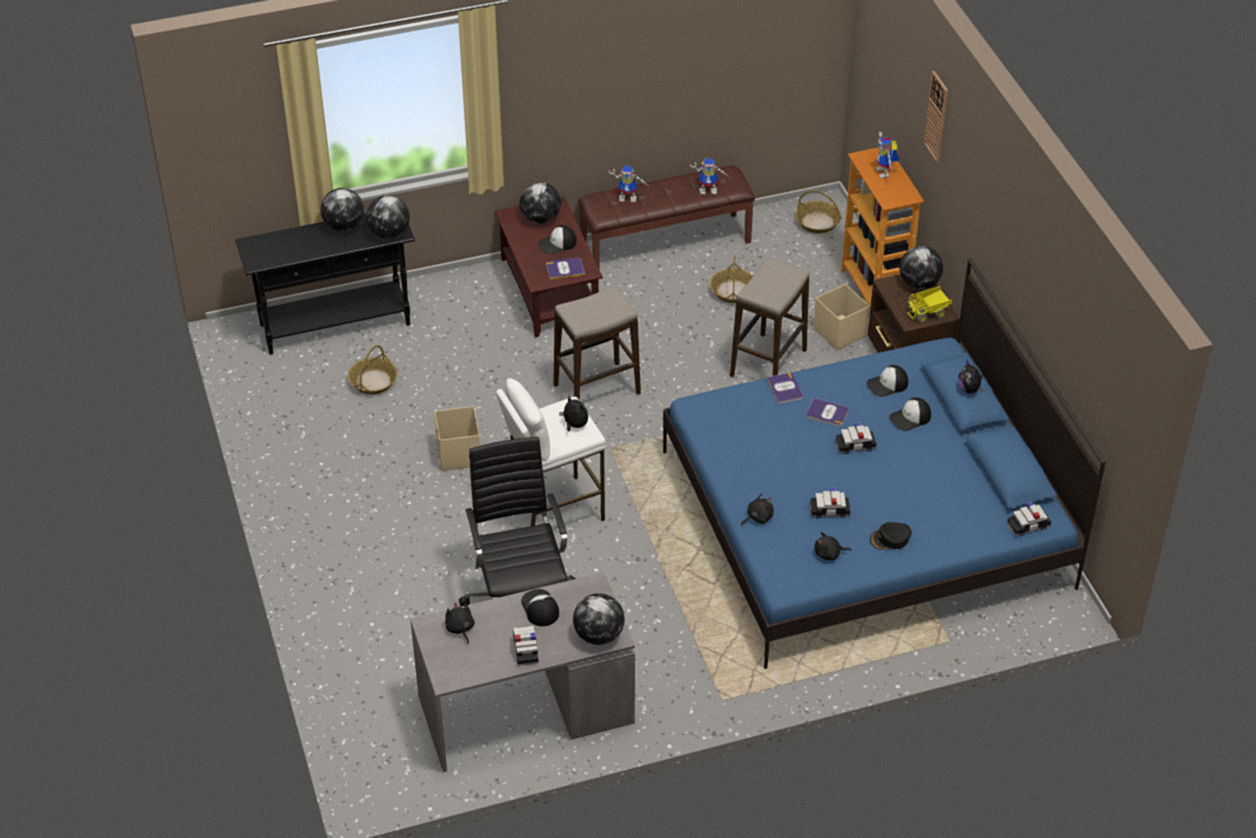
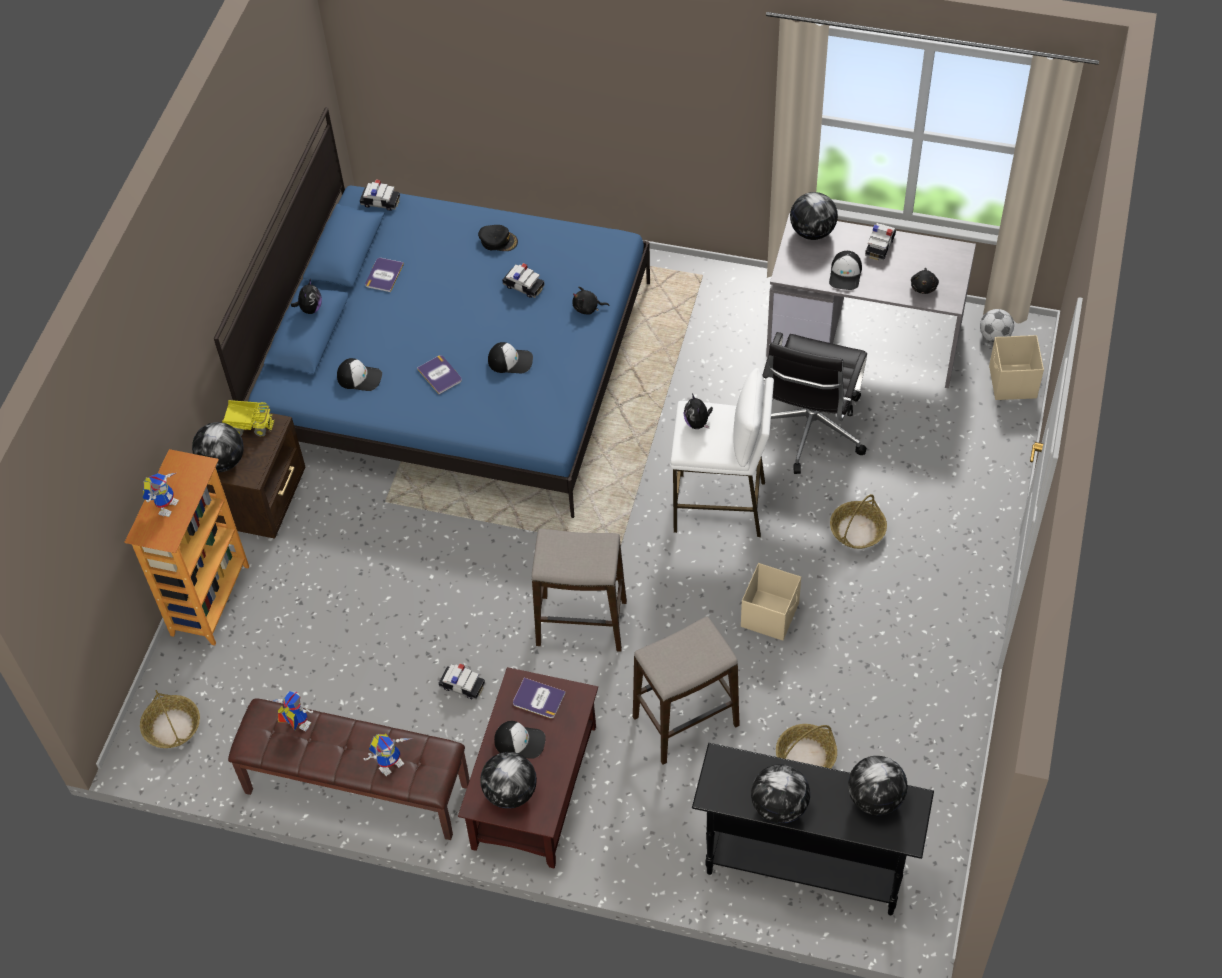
camera: 145 degrees left, 10 degrees up
(389, 233) = (732, 765): globe -> globe (874, 798)
(401, 770) = (995, 336): none -> football
(629, 197) = (391, 762): toy robot -> toy robot turned 105 degrees clockwise
(733, 291) = (345, 678): basket -> basket (857, 531)
(768, 363) = (392, 568): stool -> stool (686, 722)
(785, 389) = (453, 418): book -> book (384, 275)
(829, 554) = (558, 251): black plush toy -> none
(839, 332) = (291, 568): beige storage box -> beige storage box (1012, 383)
(855, 445) = (446, 332): toy car -> toy car (462, 686)
(910, 418) = (373, 336): cap -> cap (510, 361)
(936, 116) = (130, 381): wall clock -> none

